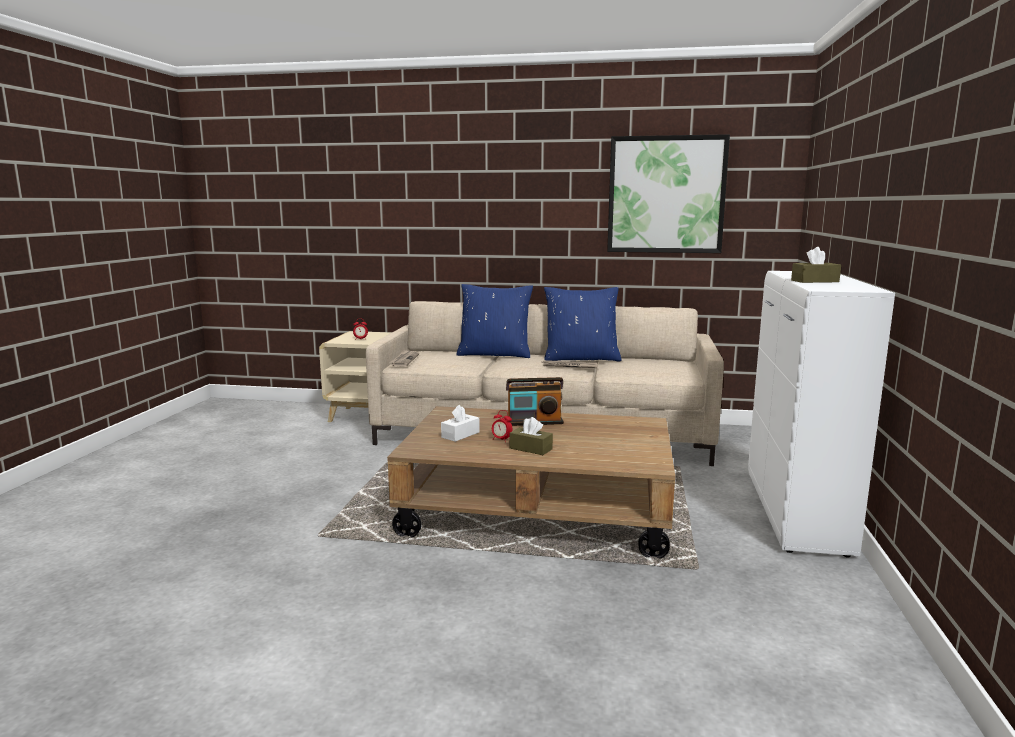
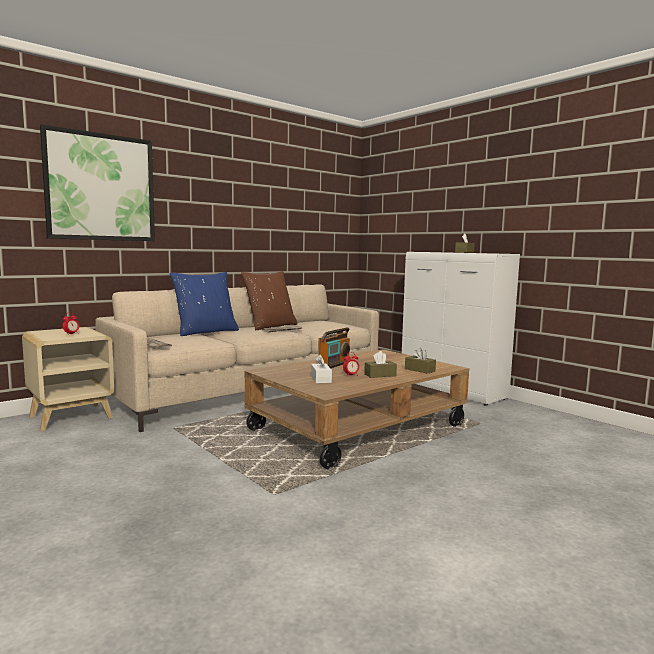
camera: 50 degrees left, 5 degrees down
(581, 358) = (270, 326): blue pillow -> brown pillow
(598, 457) = (420, 370): none -> brown tissue box
(666, 195) = (293, 206): picture -> picture (100, 187)

